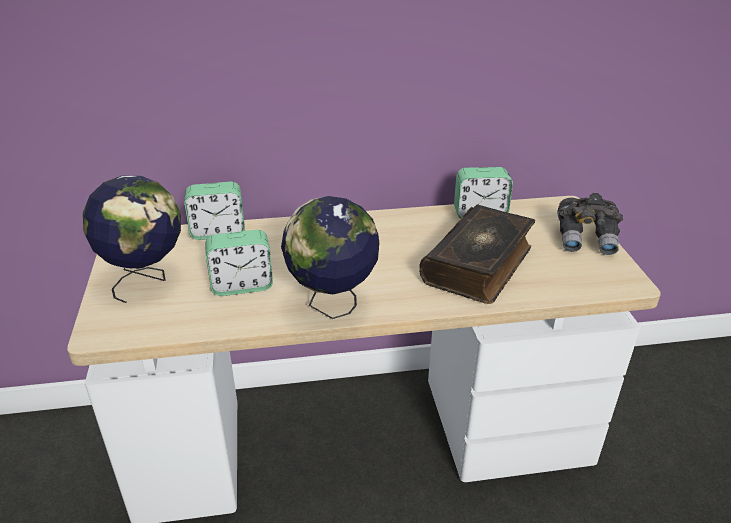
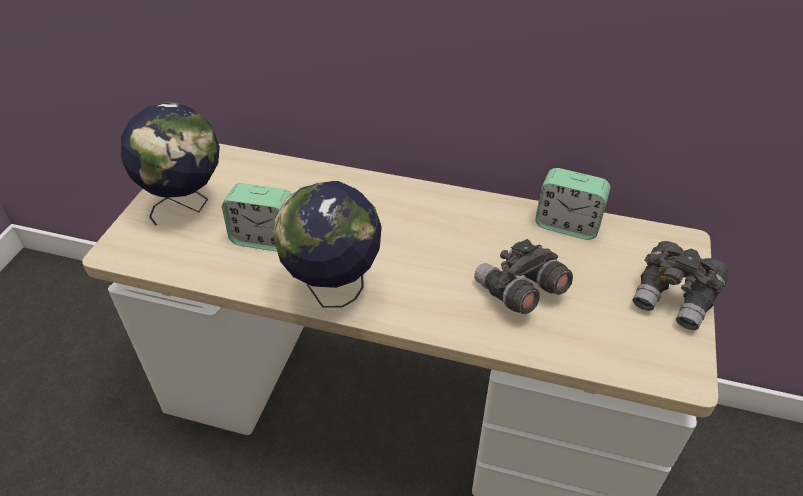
camera: 25 degrees right, 10 degrees up
(218, 232) = (282, 168): alarm clock -> none
(479, 265) = (519, 292): book -> grey binoculars

